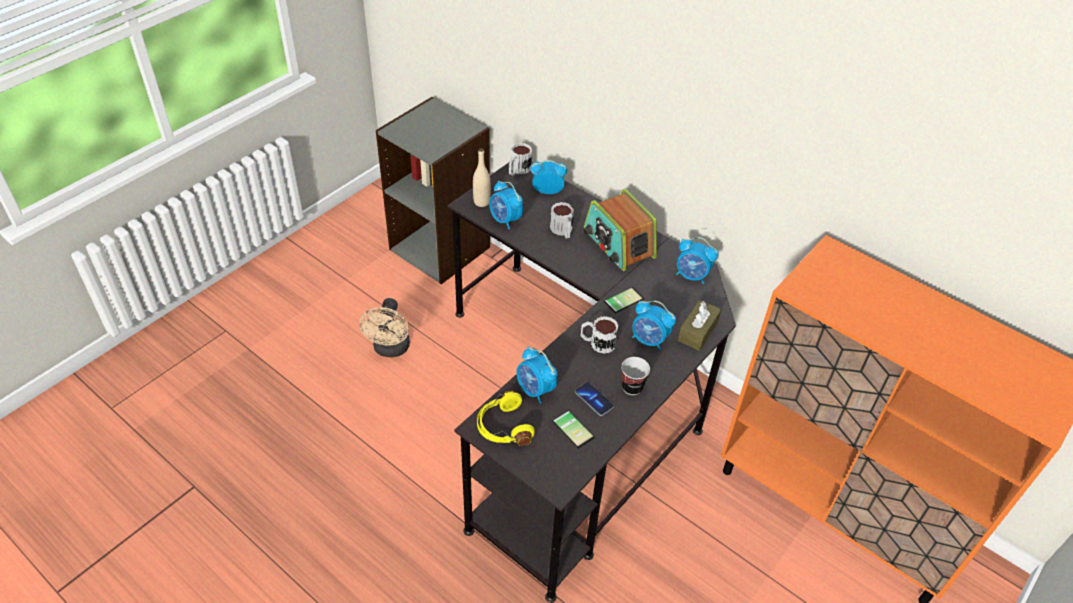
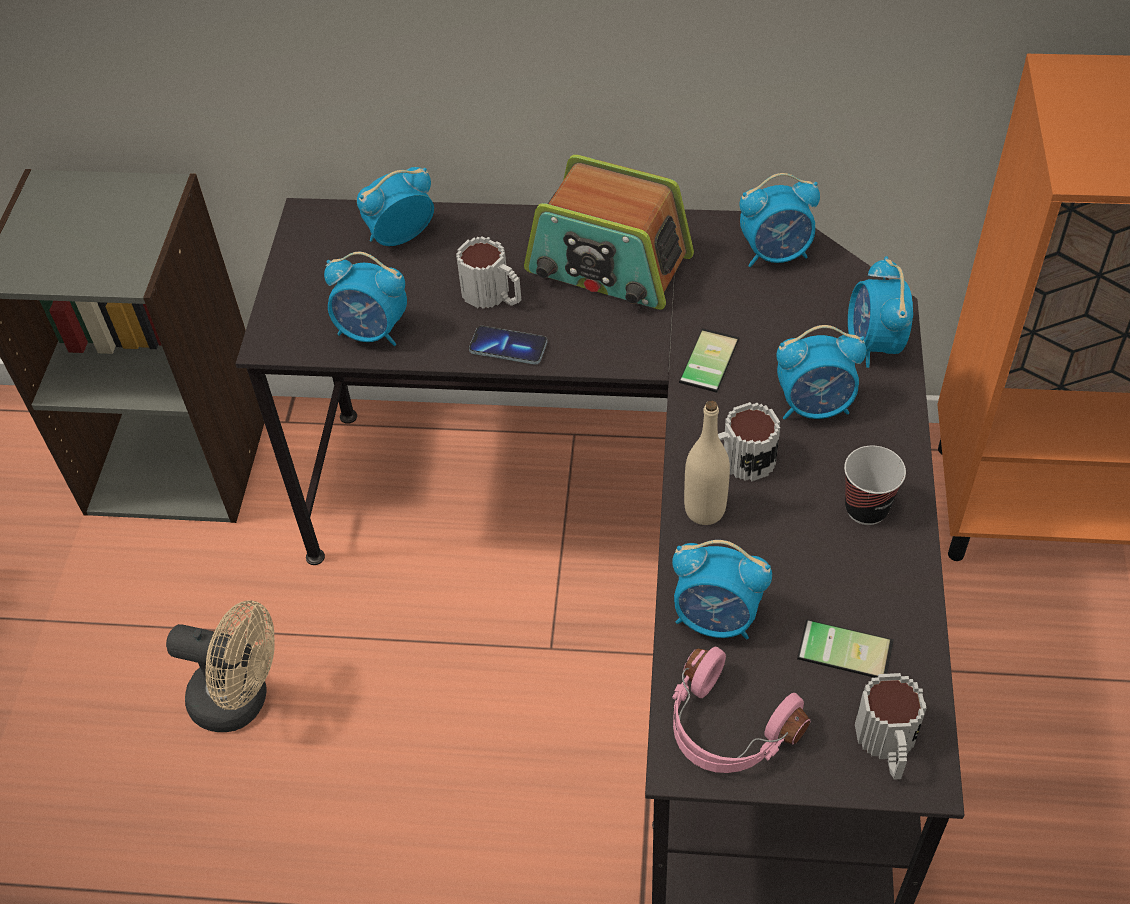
camera: 30 degrees left, 5 degrees up
(390, 349) = (241, 700): beige fan -> beige fan turned 45 degrees counterclockwise
(481, 202) = (297, 322): beige bottle -> beige bottle (704, 510)
(503, 427) = (727, 729): yellow headphones -> pink headphones
(518, 170) = (311, 226): mug -> mug (887, 745)
(594, 399) = (828, 571): phone -> phone (508, 347)
(698, 331) = (873, 344): brown tissue box -> alarm clock

